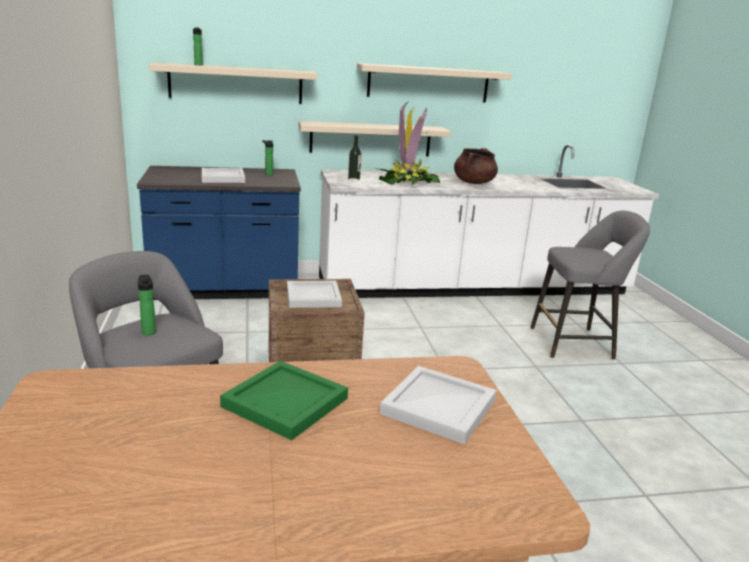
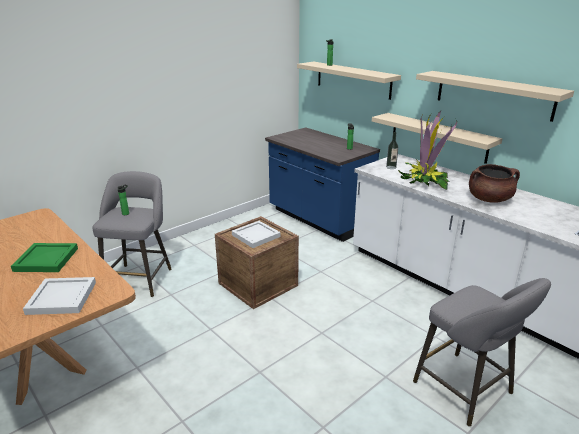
camera: 60 degrees right, 5 degrees up
(223, 178) = (315, 144): white tray -> none

